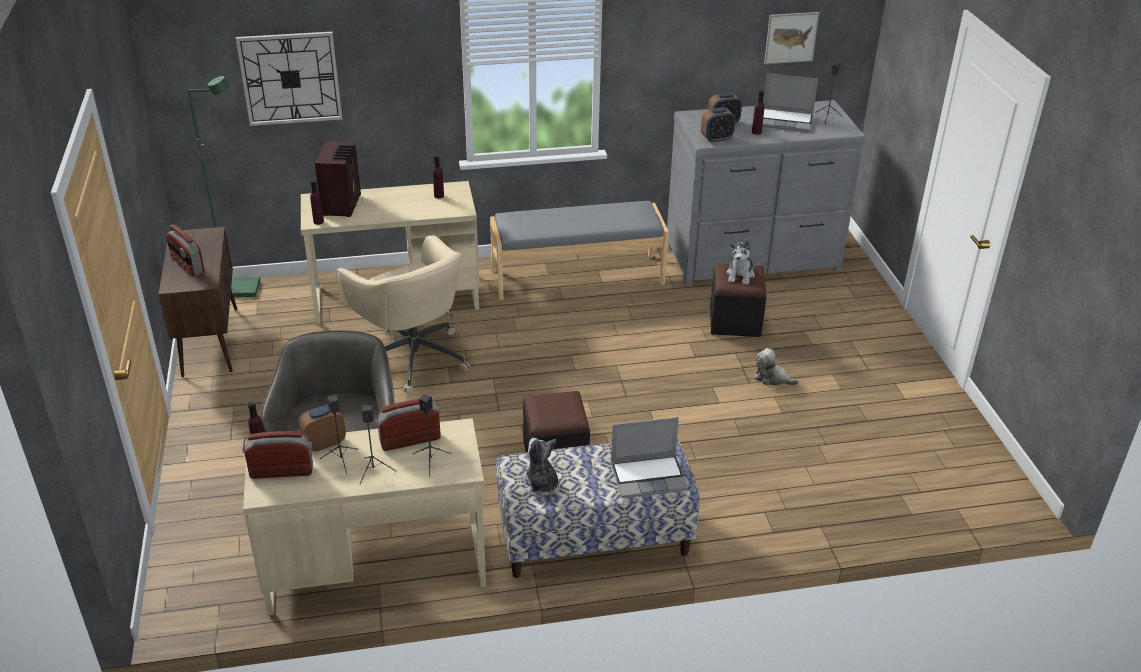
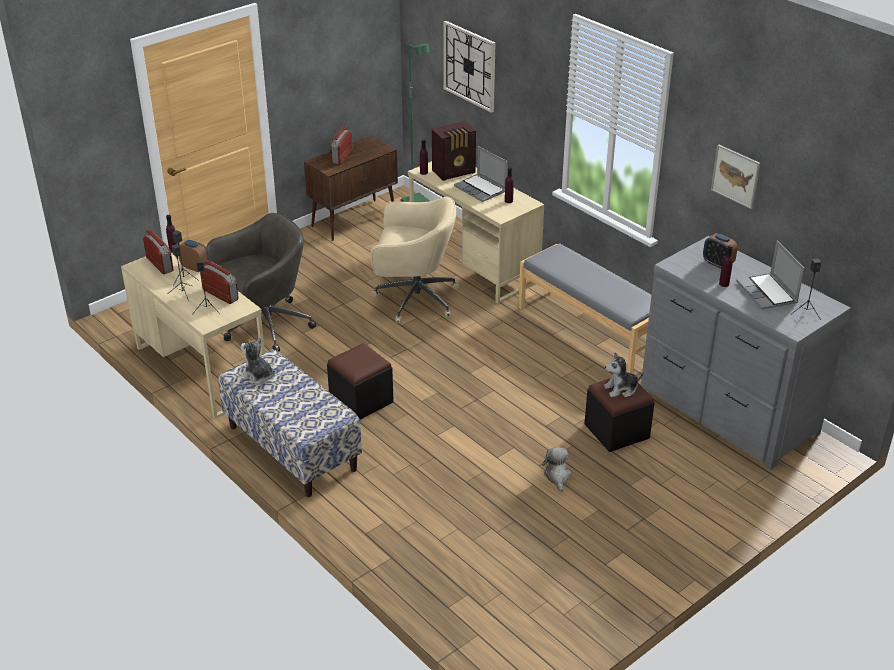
camera: 60 degrees right, 0 degrees up
(412, 357) = (414, 299): beige office chair -> beige office chair turned 105 degrees counterclockwise
(541, 485) = (258, 376): plush toy -> plush toy turned 90 degrees counterclockwise
(649, 476) = (302, 418): laptop -> laptop (481, 189)
(716, 139) = (684, 268): alarm clock -> none
(791, 37) = (818, 220): picture -> picture (735, 176)

